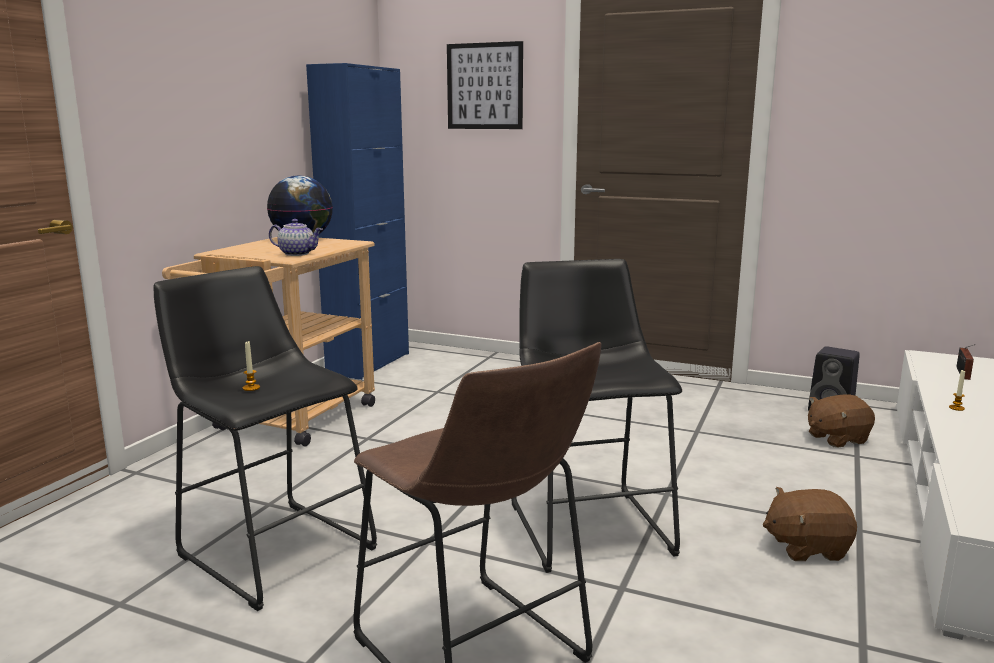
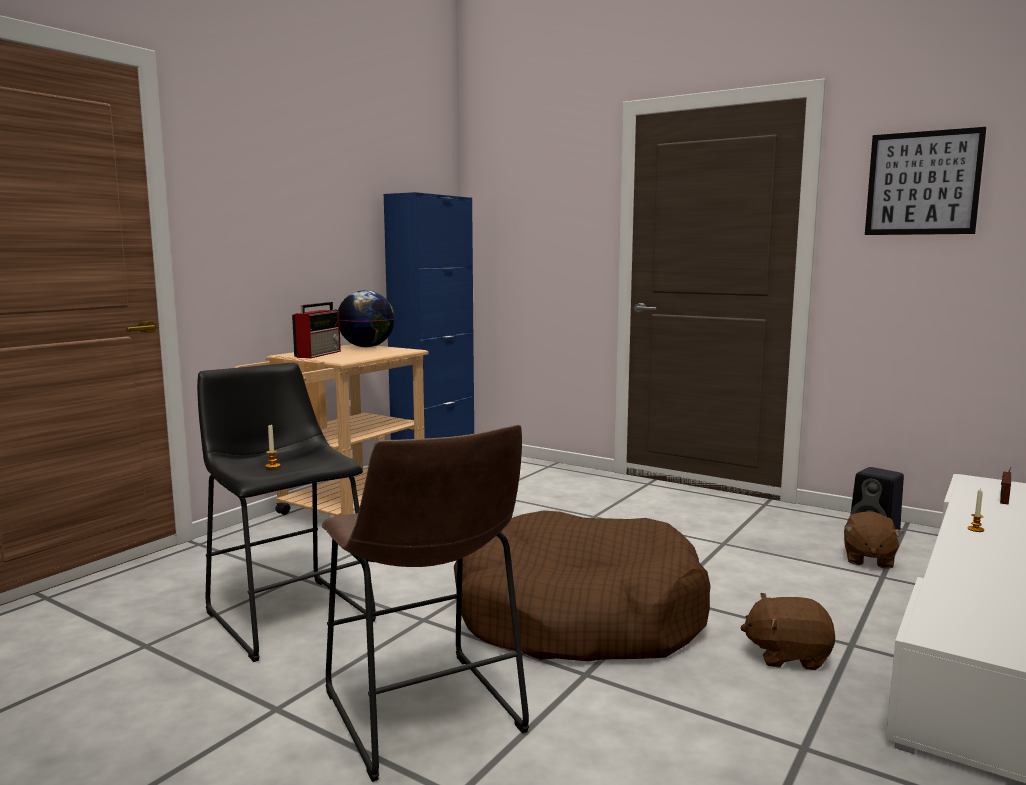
camera: 10 degrees right, 5 degrees down
(255, 250) = (319, 354): none -> radio
(297, 254) = (352, 358): teapot -> none
(484, 86) = (549, 212): picture -> picture (922, 183)
(587, 523) = (578, 616): black stool -> brown dog bed
(836, 438) = (868, 559): brown plush toy -> brown plush toy turned 60 degrees counterclockwise

